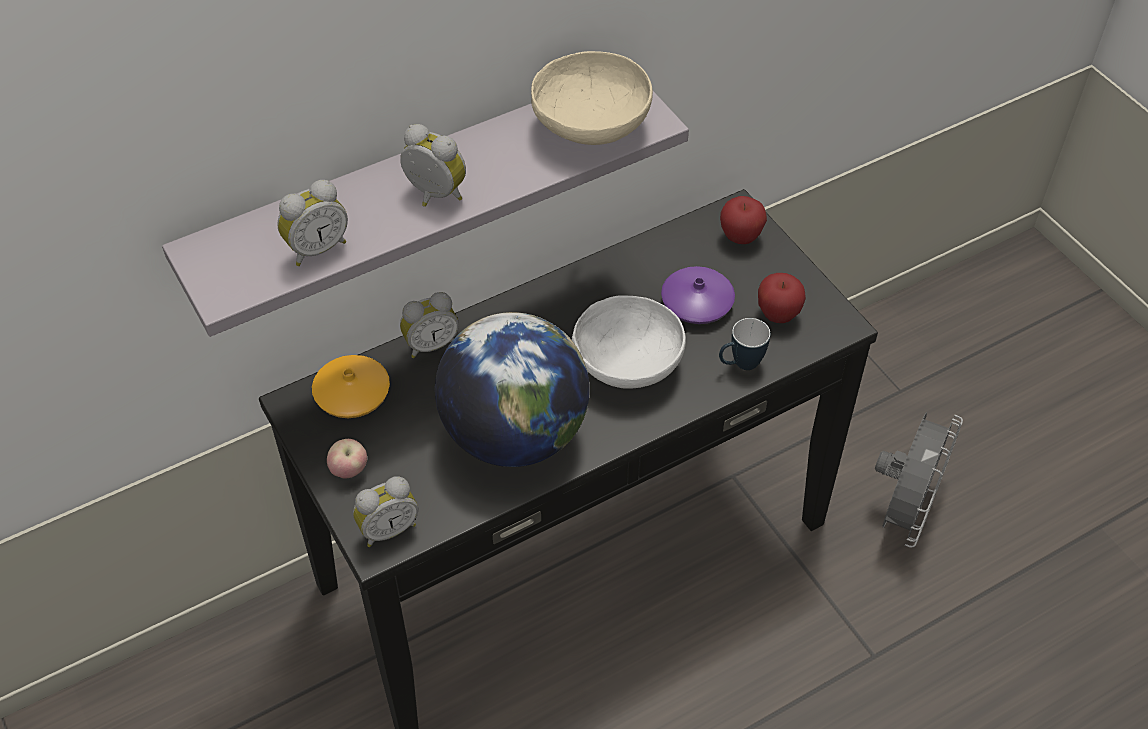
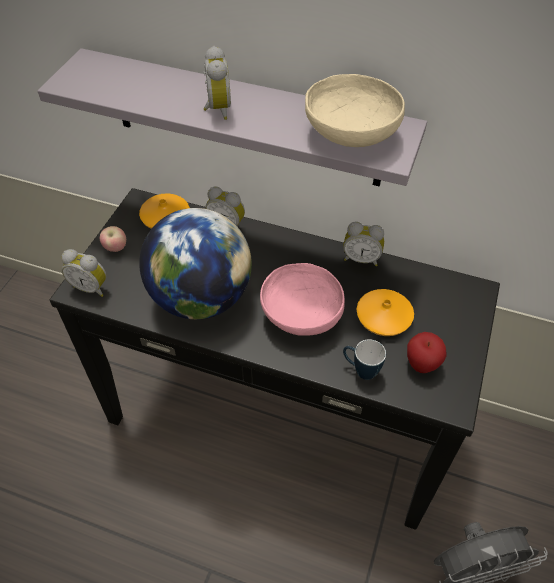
camera: 50 degrees right, 0 degrees up
(316, 248) = (129, 93): alarm clock -> alarm clock (361, 258)
(627, 365) = (300, 315): white bowl -> pink bowl
(697, 303) = (383, 317): purple vase -> orange vase
(740, 237) = (459, 305): apple -> none

